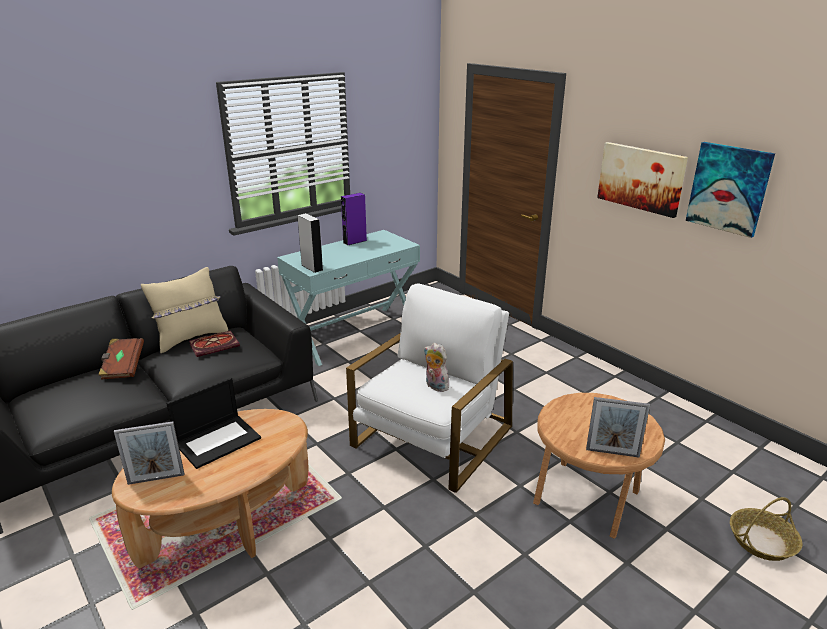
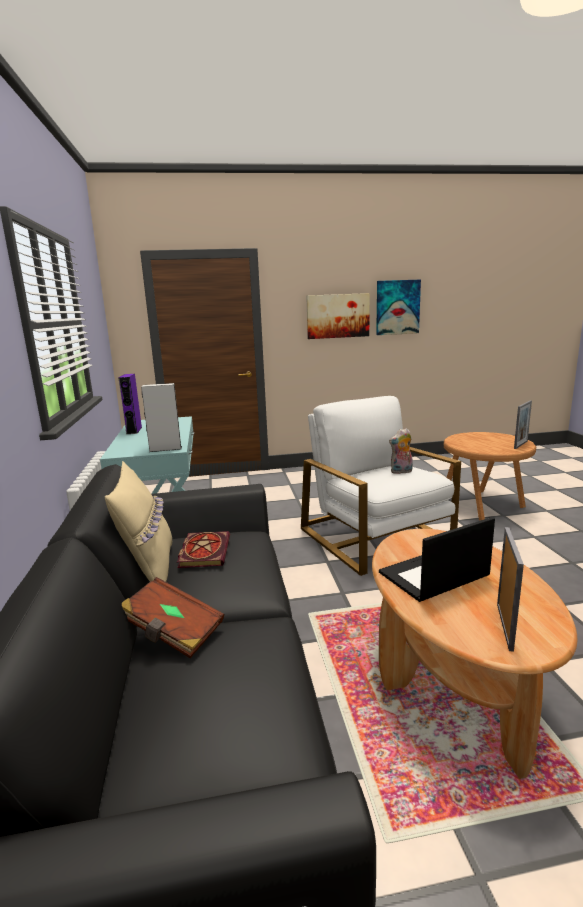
camera: 60 degrees left, 10 degrees down
(218, 440) = (433, 576): laptop -> laptop turned 105 degrees counterclockwise
(761, 541) = (534, 477): basket -> none

